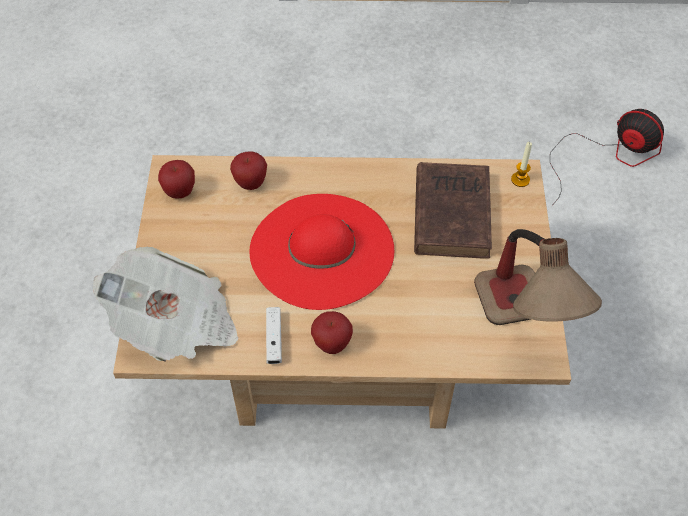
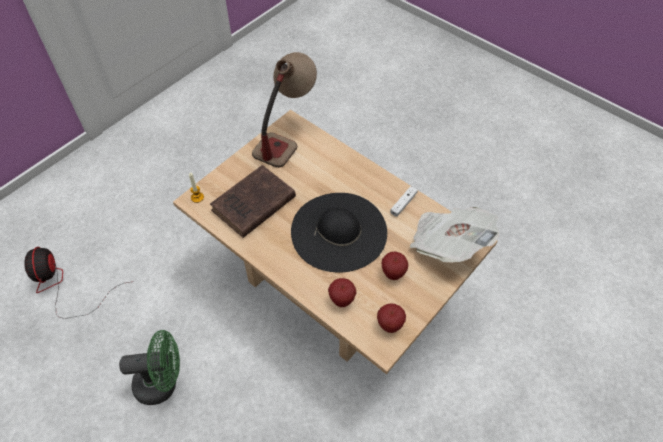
camera: 140 degrees left, 0 degrees up
(322, 250) = (339, 231): red hat -> black hat
(332, 344) = (377, 184): apple -> apple (393, 274)
(409, 154) = (163, 383): none -> green fan

